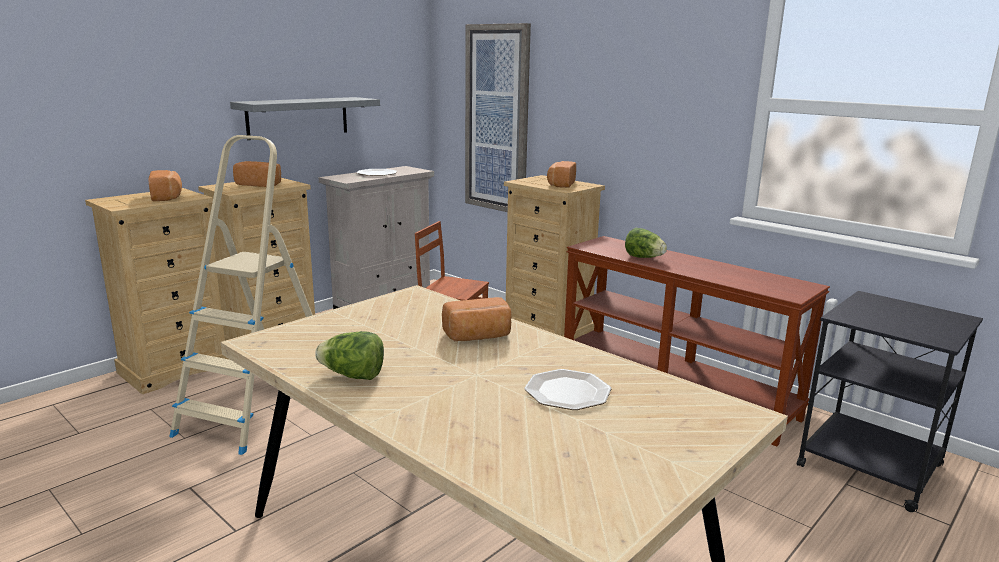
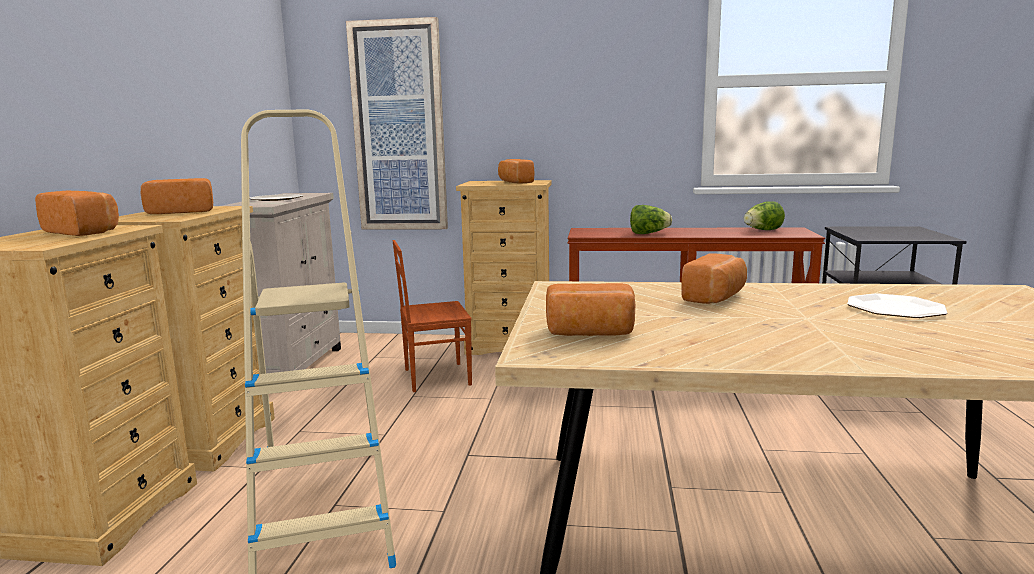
camera: 35 degrees left, 5 degrees down
(298, 117) = (181, 125): grey shelf -> none
(320, 337) = (590, 333): none -> bread
(353, 376) = (727, 348): lettuce -> lettuce (762, 230)

